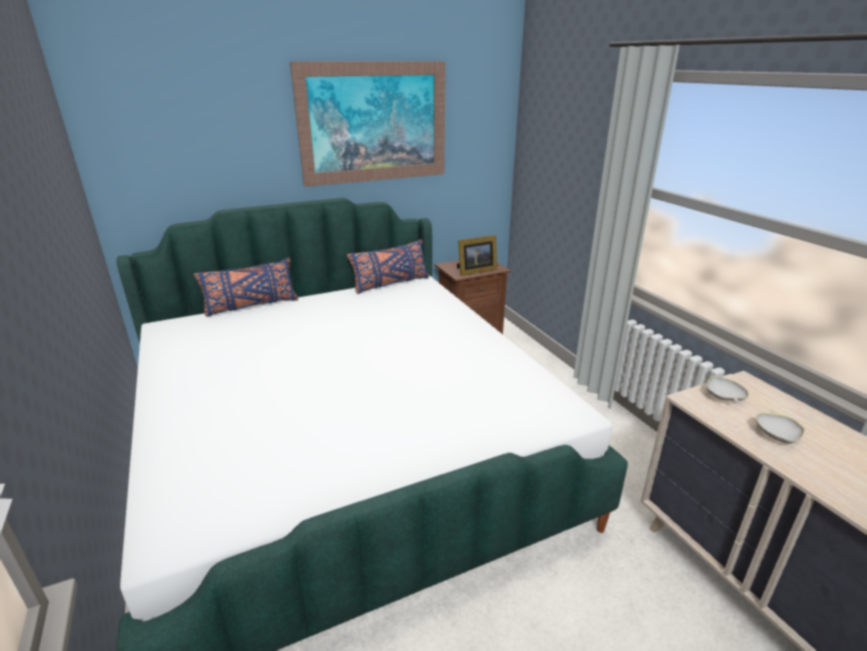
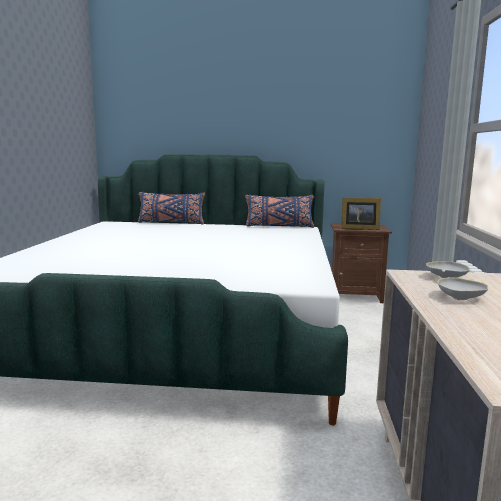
camera: 30 degrees right, 15 degrees down
(374, 123) = (286, 102): picture -> none

